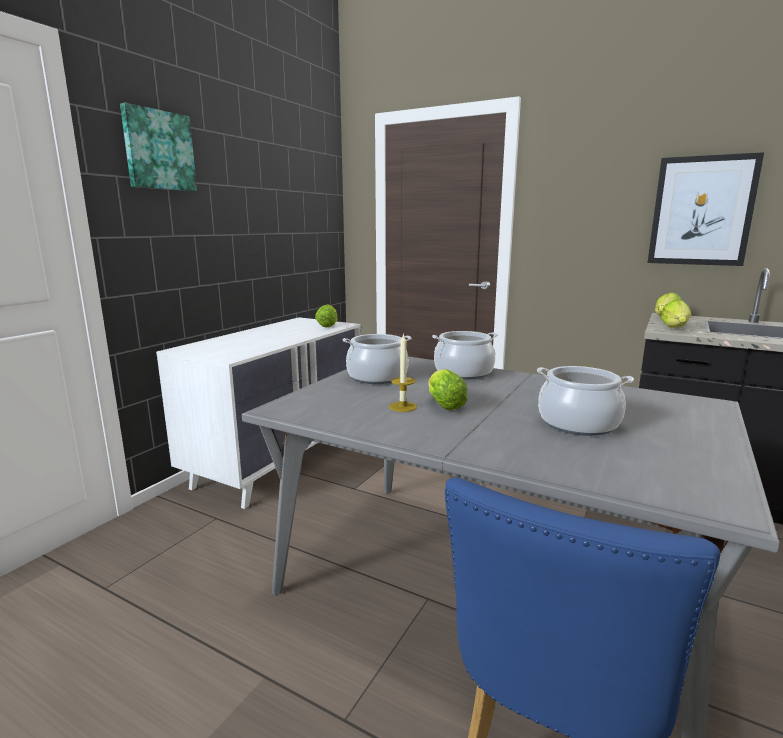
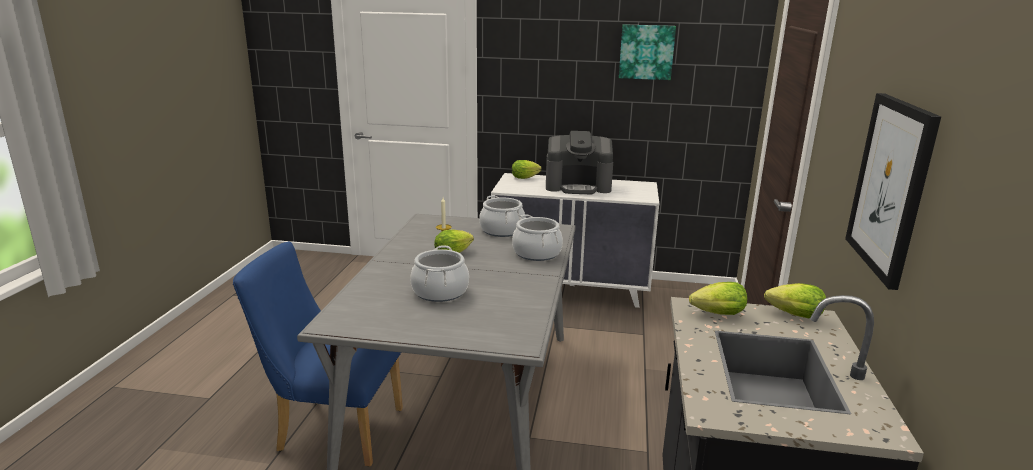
camera: 70 degrees right, 5 degrees up
(158, 150) = (532, 39): picture -> picture (646, 52)
(270, 335) = (578, 186): none -> coffee machine
(328, 325) = (634, 195): lettuce -> lettuce (526, 178)

